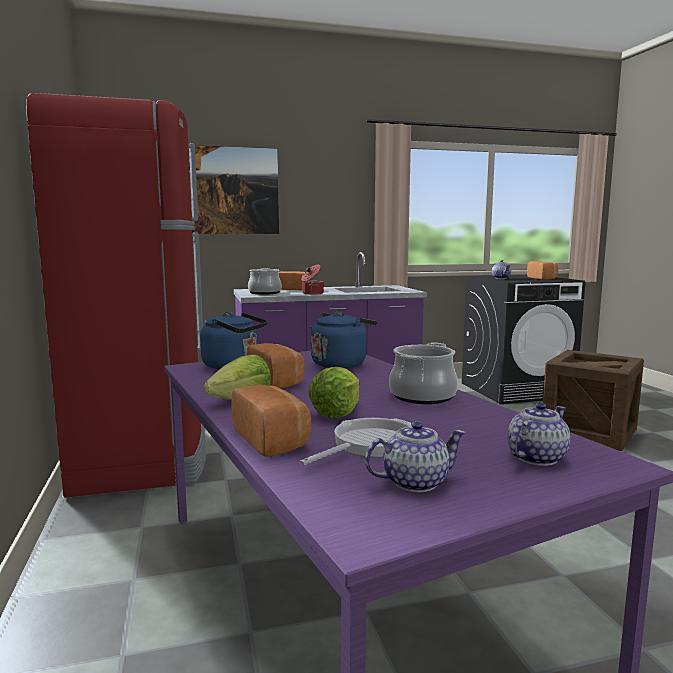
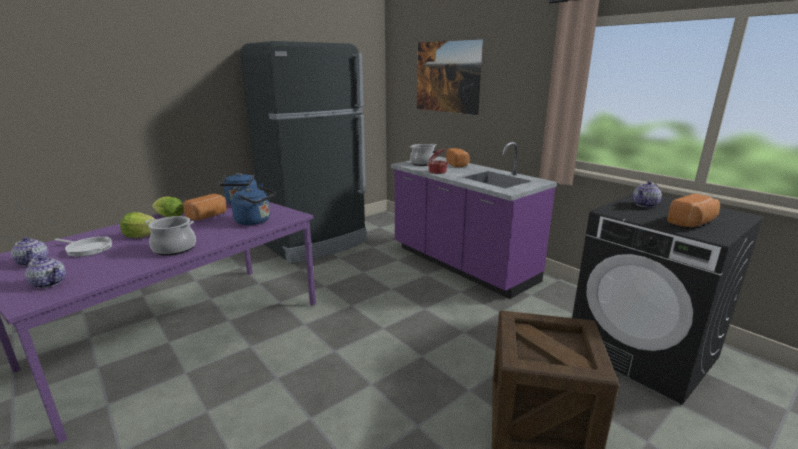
camera: 65 degrees right, 10 degrees up
(142, 458) = (316, 243): red fridge -> black fridge
(273, 439) = (103, 232): bread -> none

